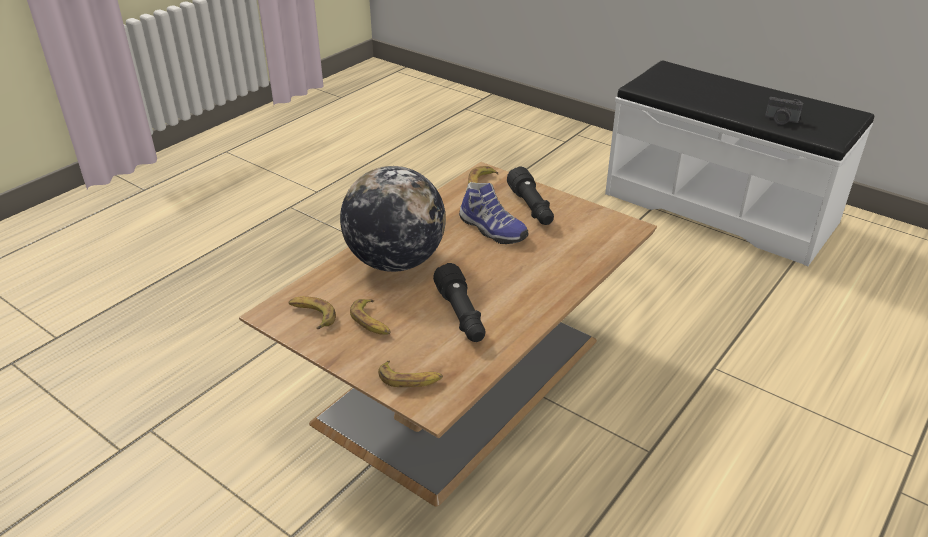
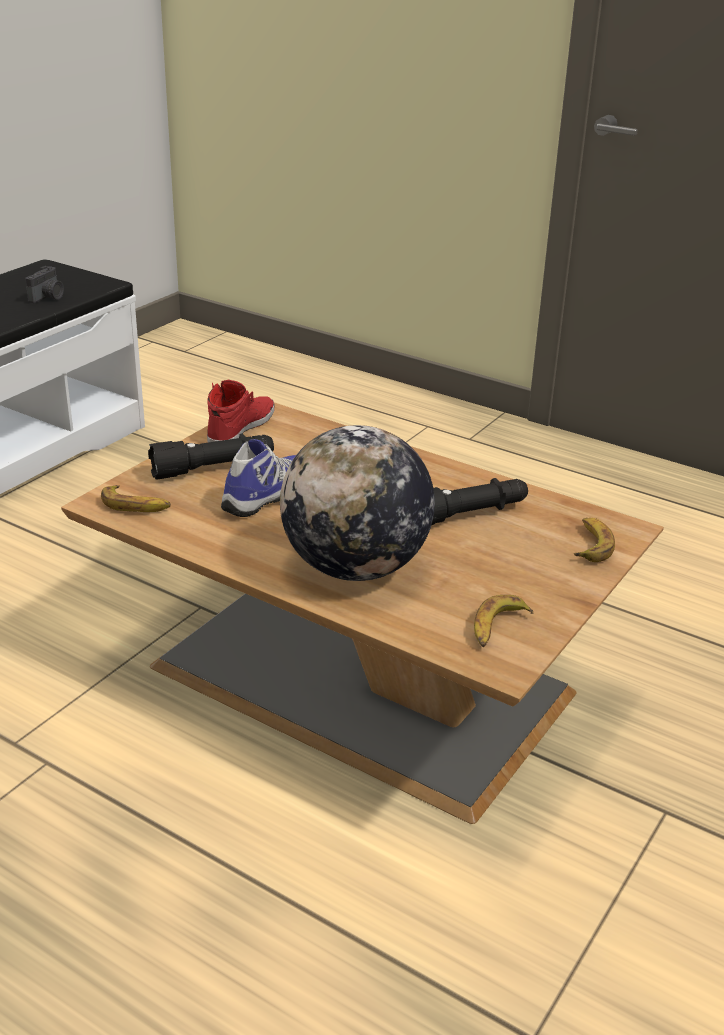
camera: 95 degrees left, 5 degrees down
(372, 322) = (497, 577): banana -> none
(599, 218) = (240, 427): none -> red shoe

